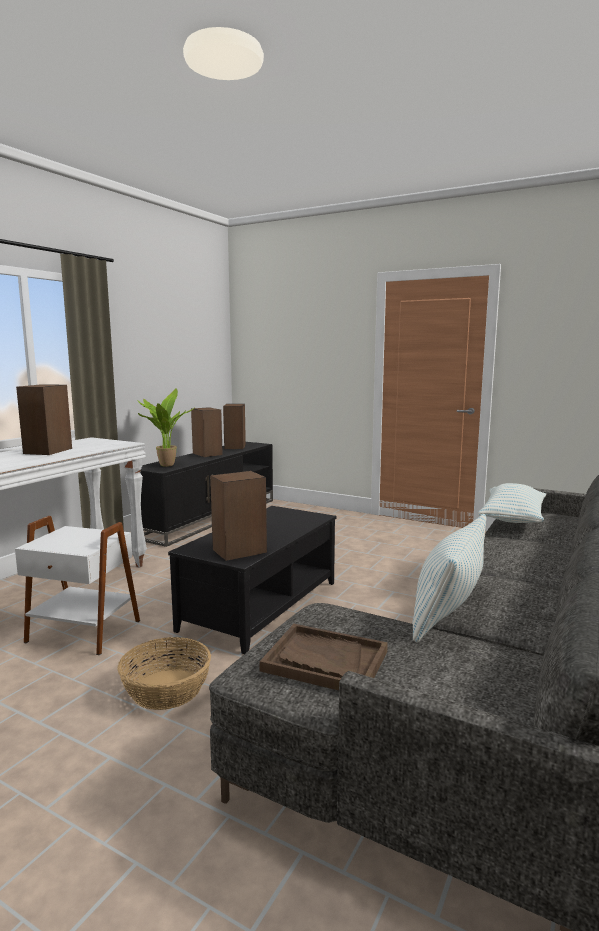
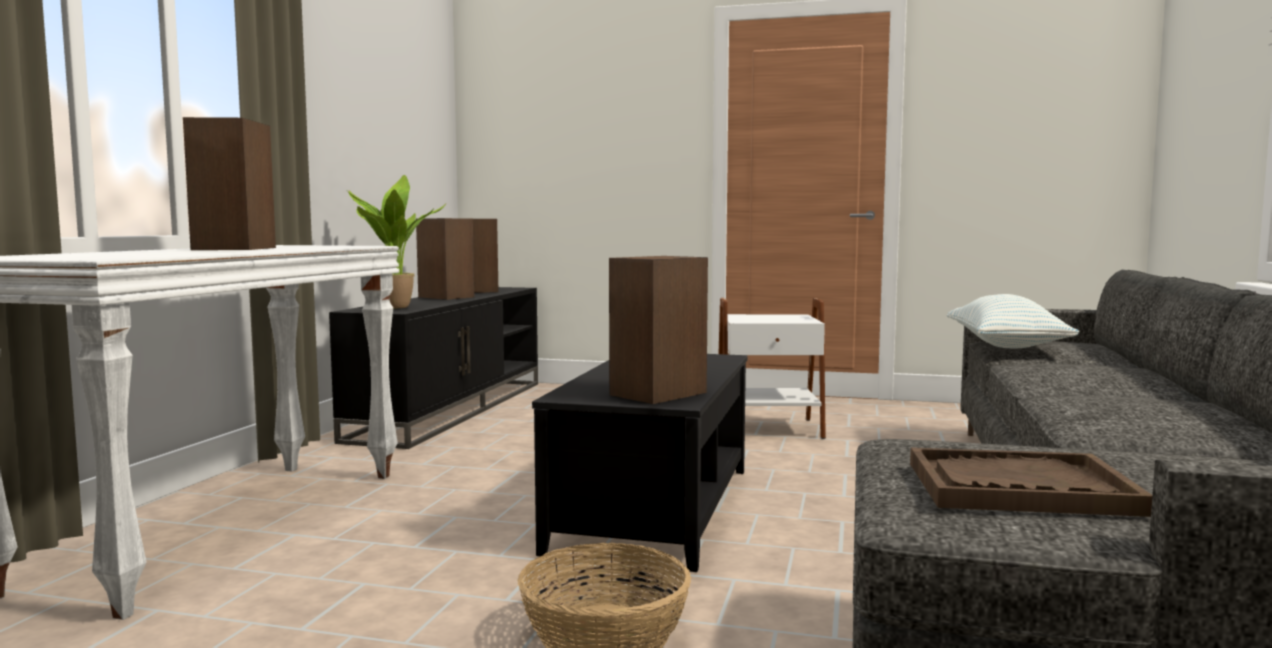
camera: 15 degrees left, 5 degrees down
(82, 632) = (360, 574): white side table -> white side table (769, 429)
(448, 610) = (1089, 428): pillow -> none

